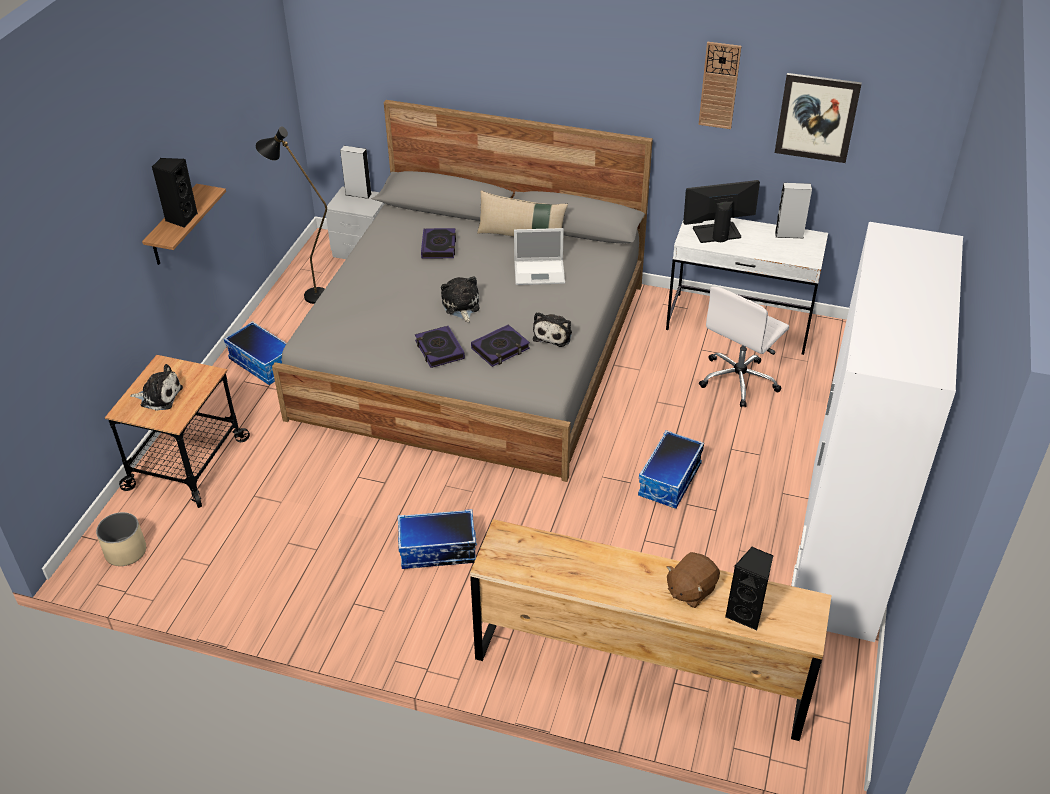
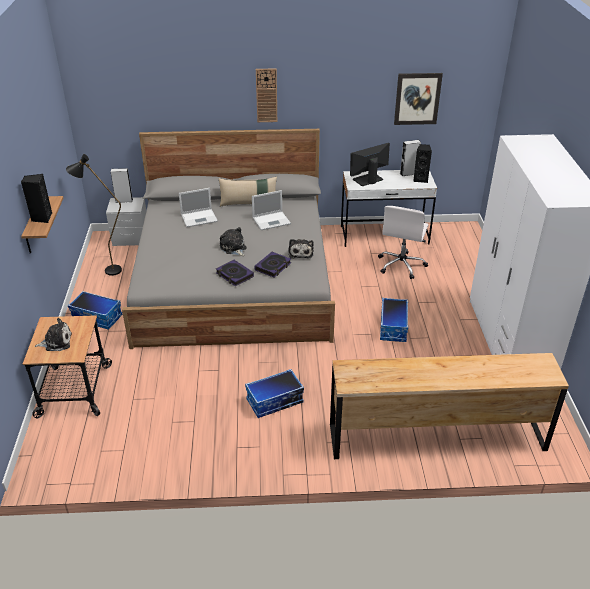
camera: 20 degrees left, 5 degrees down
(125, 551) = (57, 457): beige planter -> none
(439, 246) = (200, 218): book -> laptop
(690, 590) = (474, 370): brown plush toy -> none
(719, 85) = (358, 88): wall clock -> wall clock (266, 95)
(746, 613) = (513, 374): black speaker -> black speaker (420, 179)

